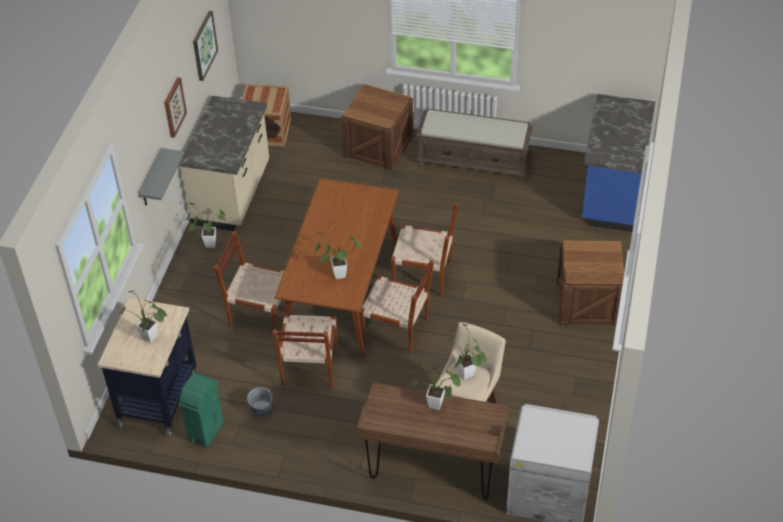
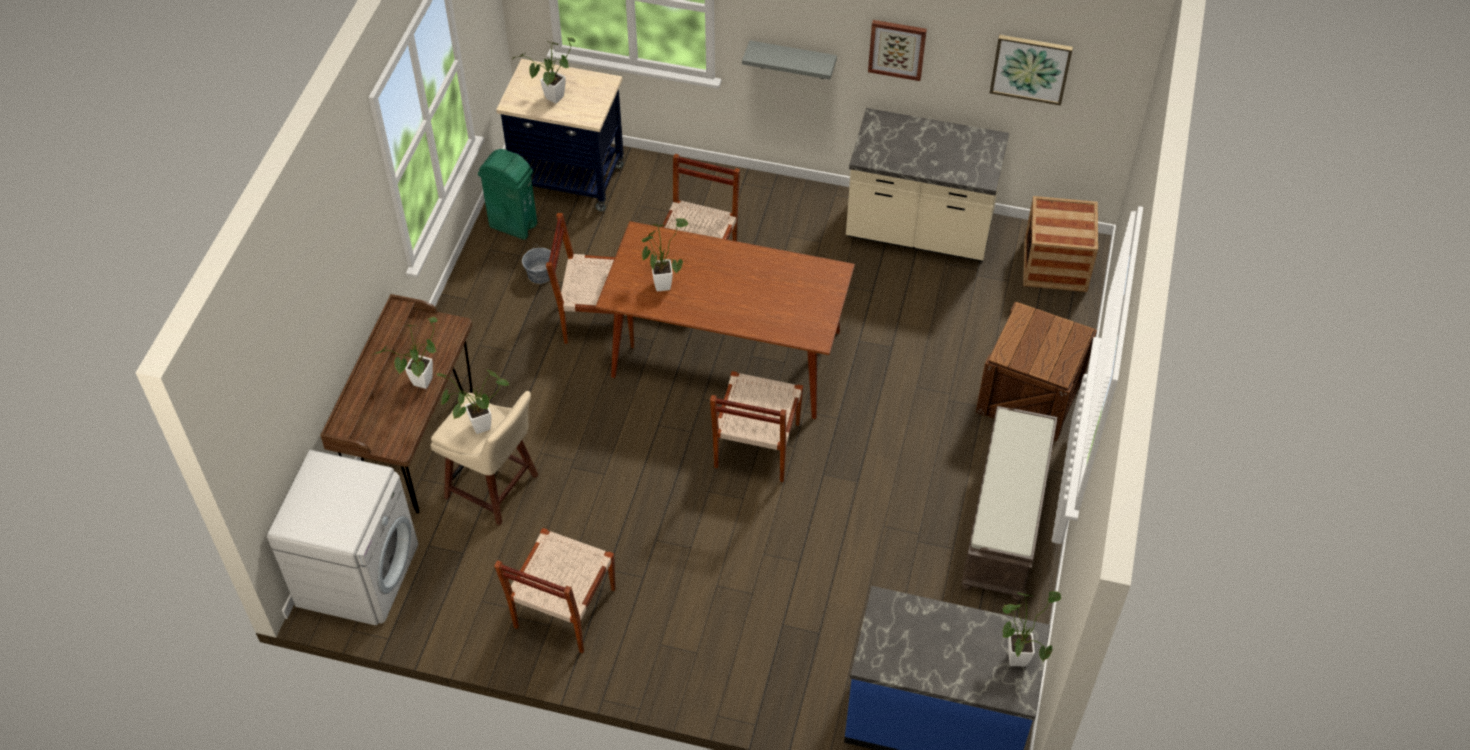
camera: 90 degrees right, 5 degrees up
(207, 244) = (823, 211): potted plant -> potted plant (1017, 654)
(397, 330) = (655, 414): chair -> chair (563, 611)
(588, 303) = (690, 656): crate -> none

